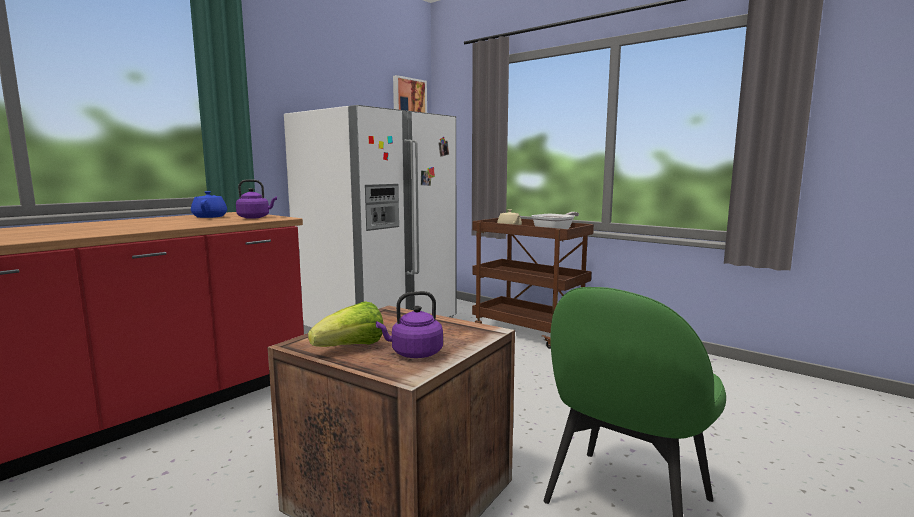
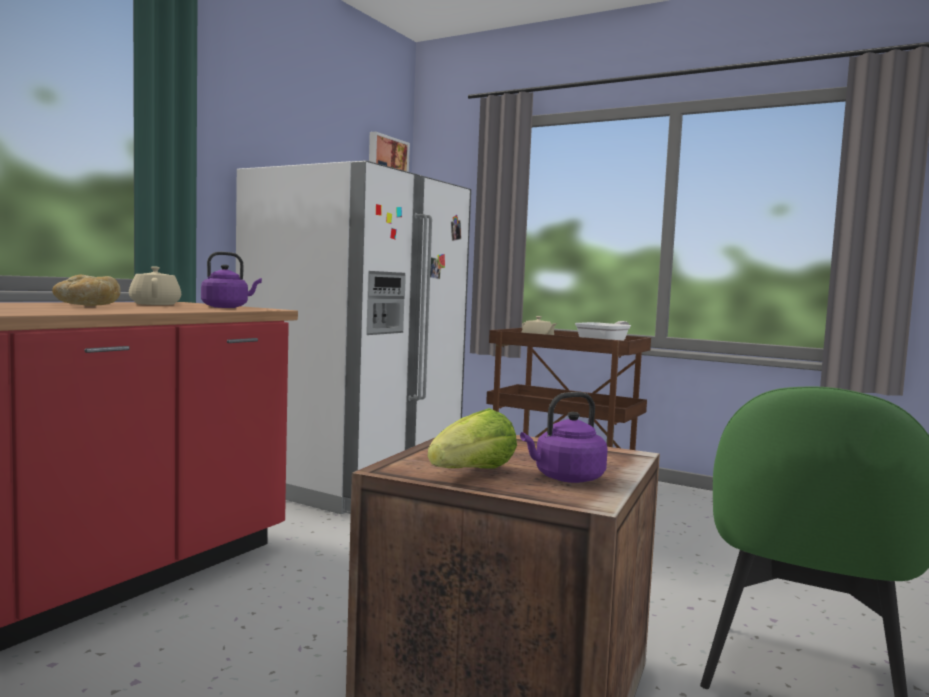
camera: 10 degrees left, 5 degrees down
(156, 221) = (87, 305): none -> bread
(210, 217) = (155, 304): blue teapot -> beige teapot

